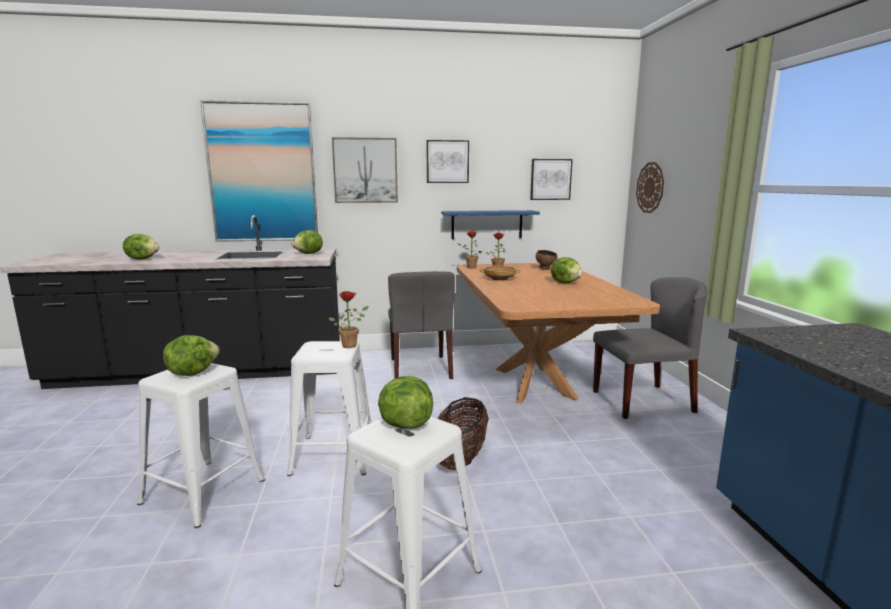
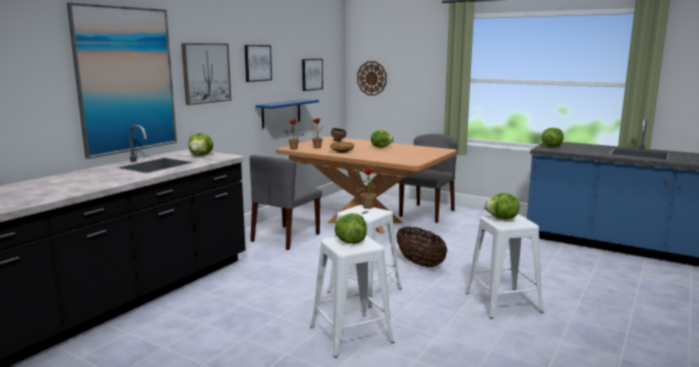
camera: 50 degrees left, 0 degrees up
(143, 259) = (72, 187): lettuce -> lettuce (551, 146)
(421, 369) = (285, 237): grey chair -> grey chair turned 90 degrees clockwise

